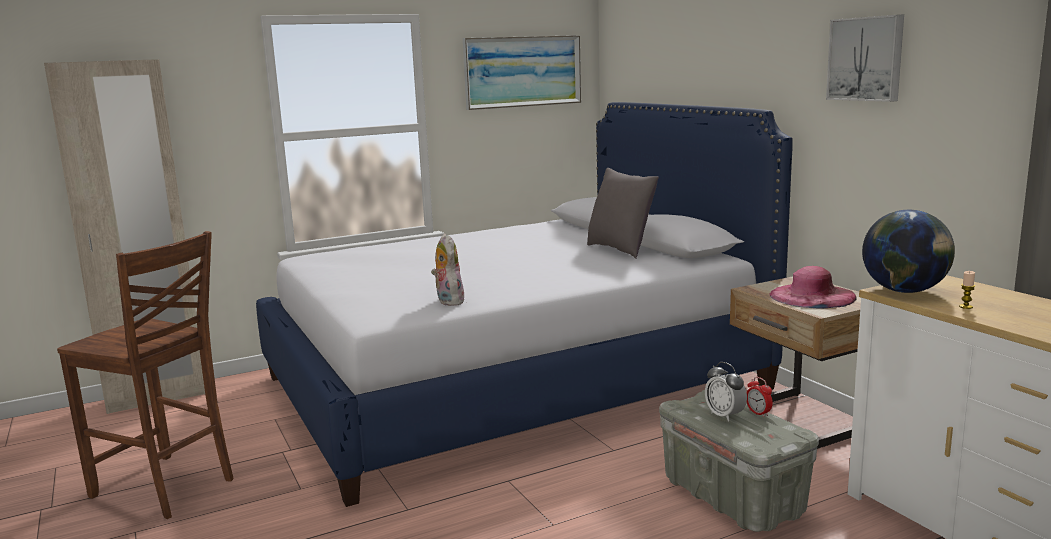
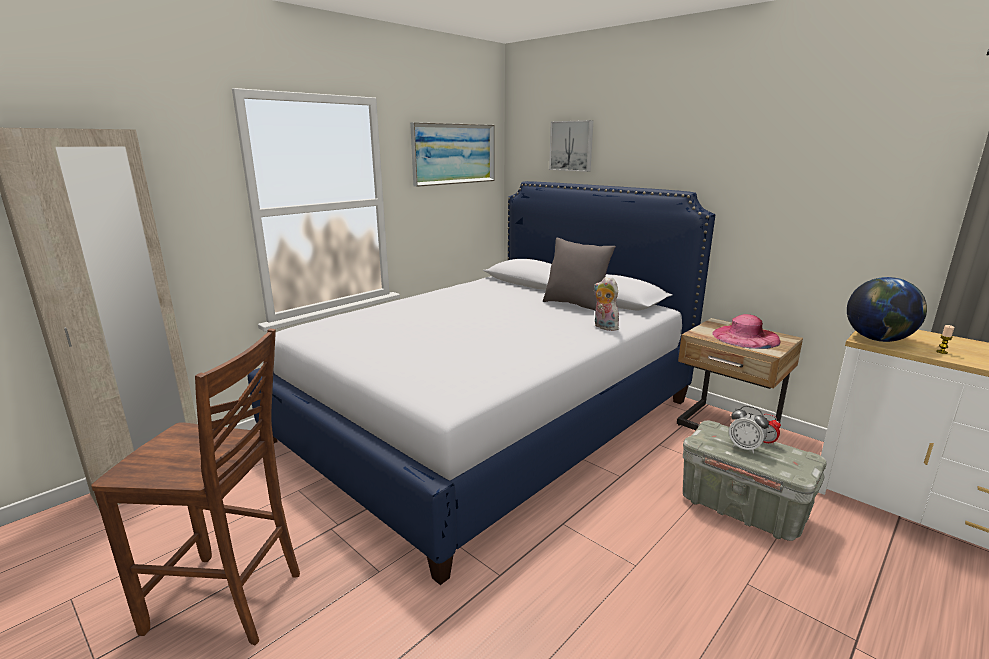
camera: 20 degrees left, 5 degrees up
(448, 301) = (498, 372): plush toy -> plush toy (604, 327)
(866, 59) = (790, 154): picture -> picture (572, 146)

